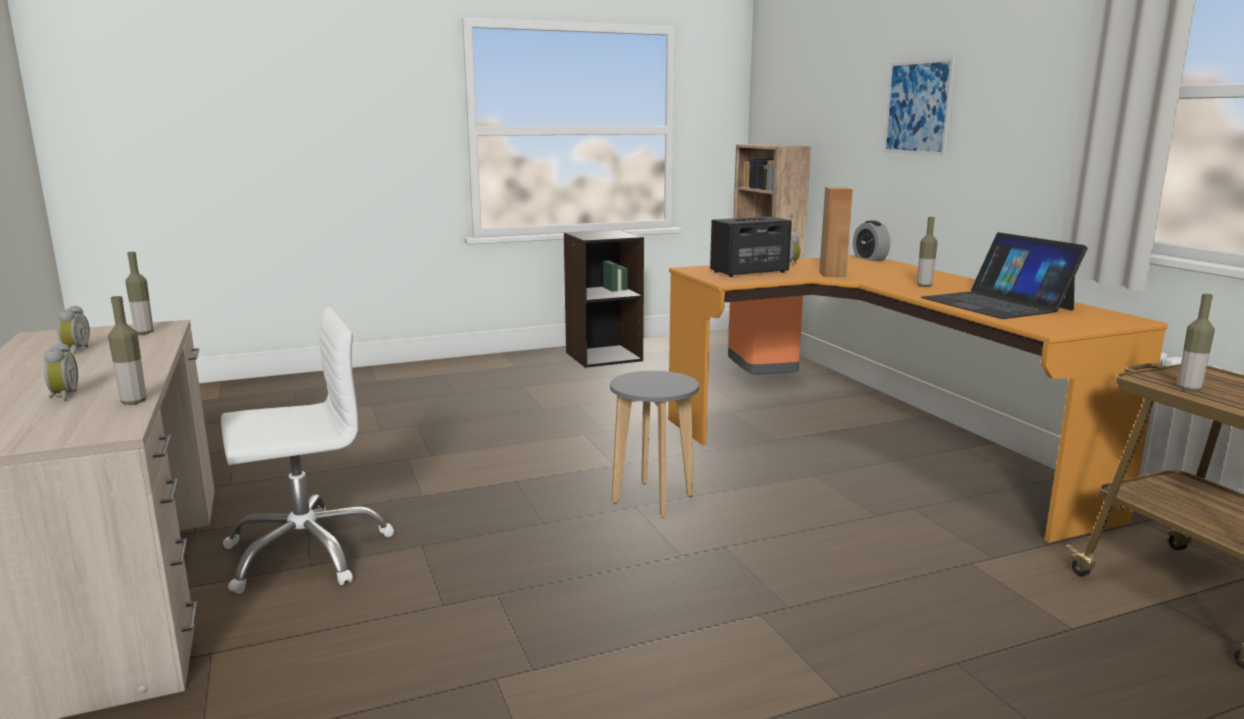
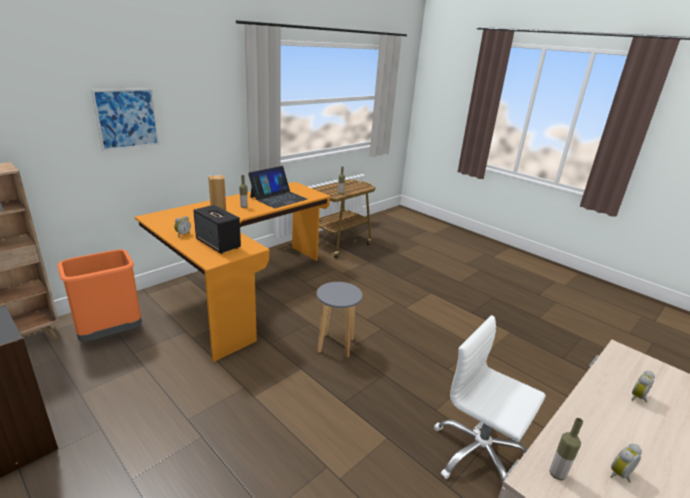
camera: 115 degrees left, 10 degrees up
(134, 402) = (605, 367): bottle -> none
(869, 258) = (156, 215): alarm clock -> none

